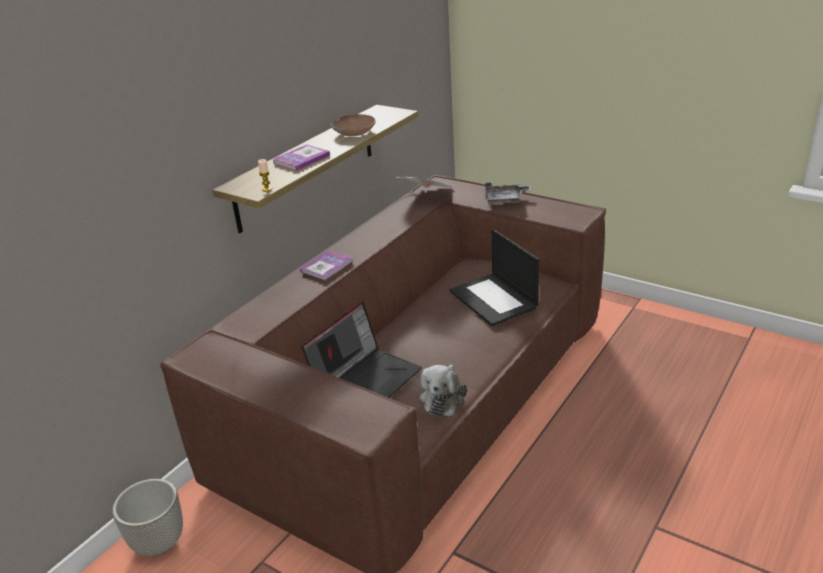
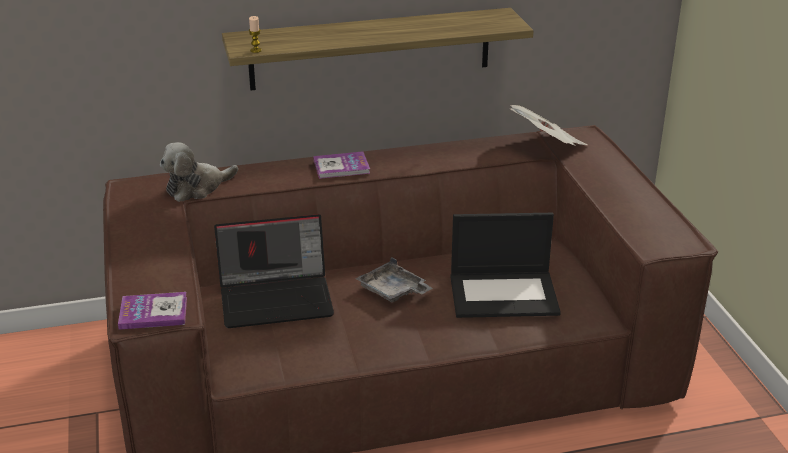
camera: 40 degrees right, 0 degrees up
(159, 542) = (59, 348): planter -> none
(301, 159) = (334, 35): book -> book (153, 312)
(355, 131) = (431, 27): brown bowl -> none
(443, 398) = (314, 354): plush toy -> plush toy (197, 188)
(494, 299) = (504, 294): laptop -> laptop turned 105 degrees counterclockwise
(505, 200) = (618, 186): grey tray -> grey tray (393, 291)

